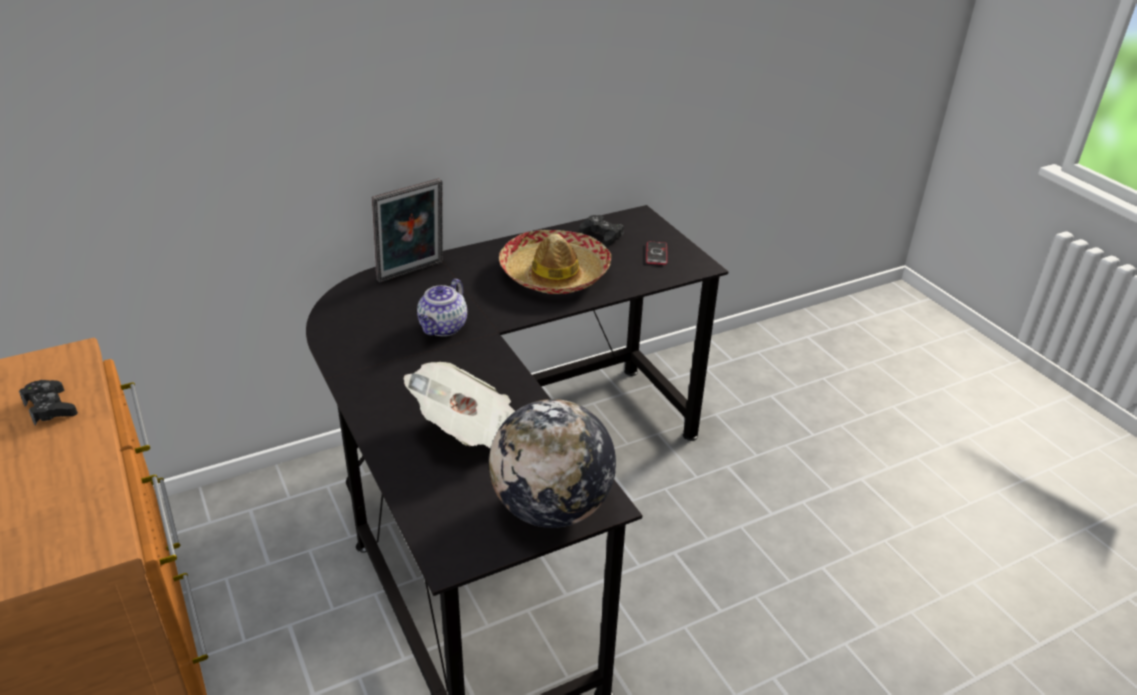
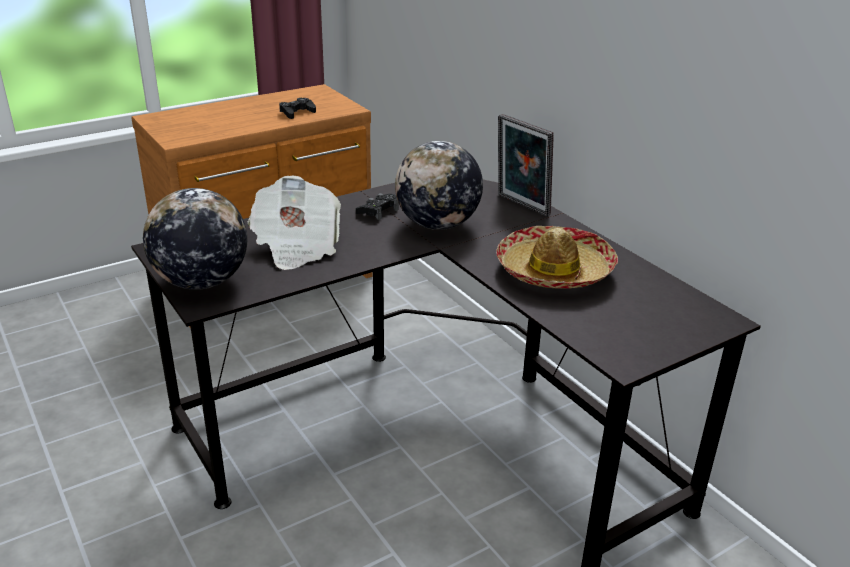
camera: 85 degrees right, 5 degrees down
(443, 328) = (437, 225): teapot -> globe
(602, 235) = (655, 295): black game controller -> black game controller (378, 211)
(656, 254) = (634, 331): phone -> none

